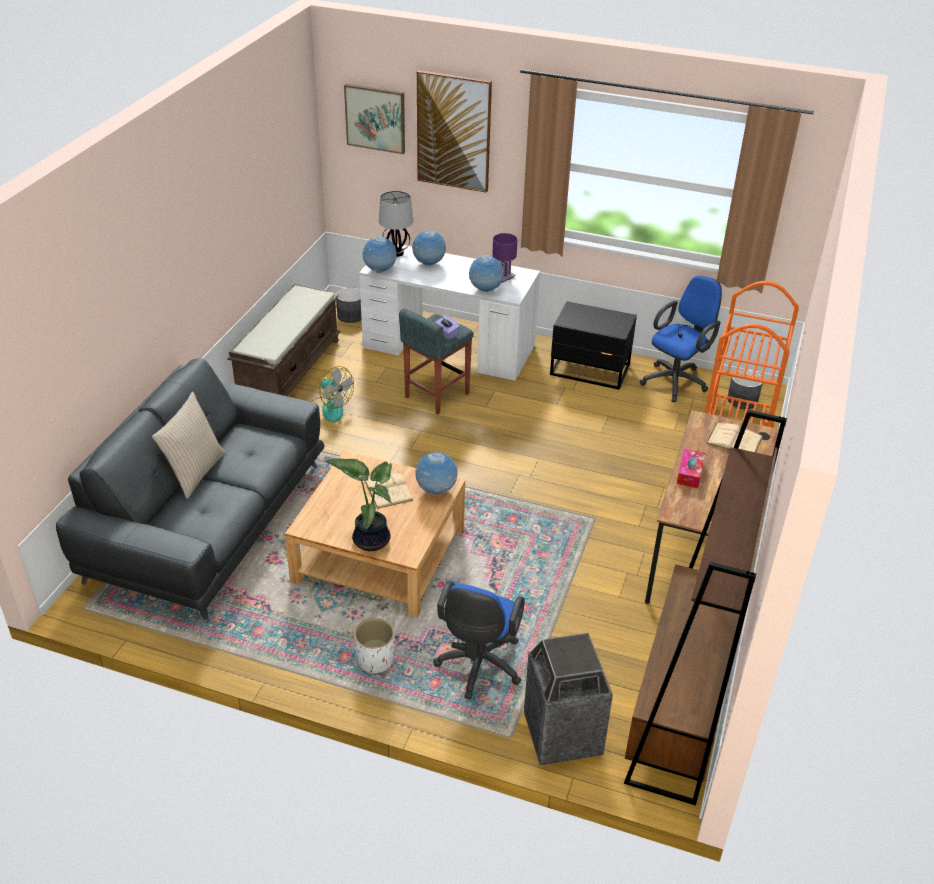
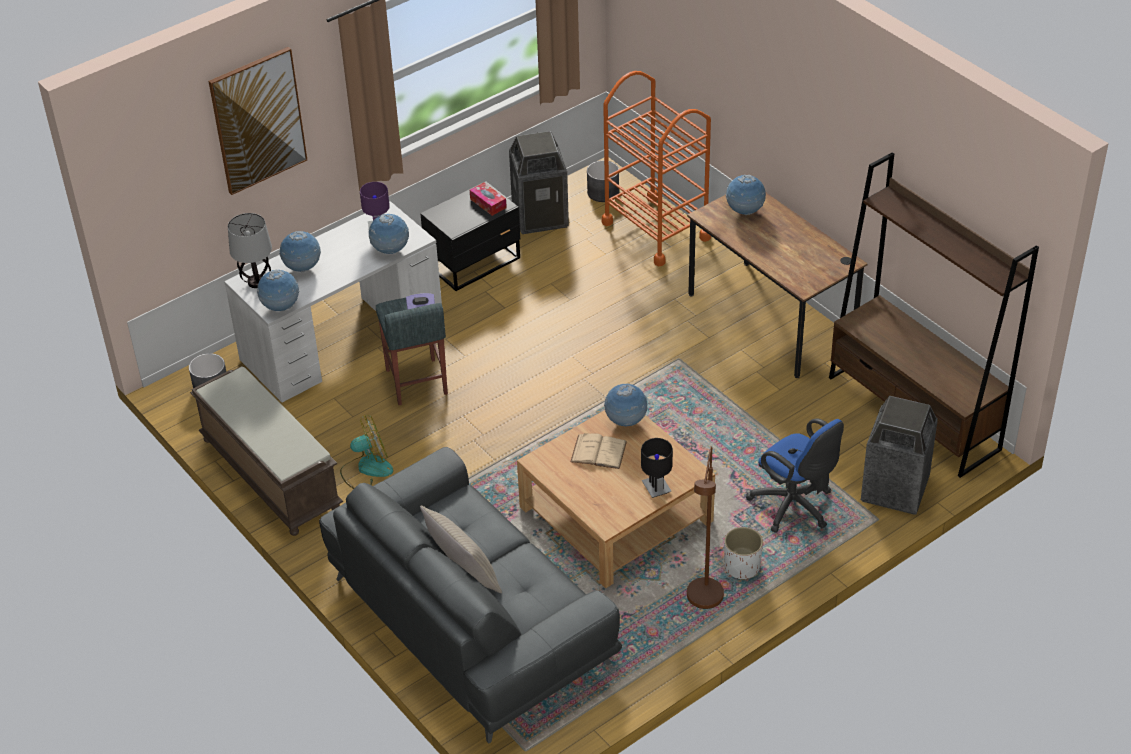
camera: 55 degrees left, 5 degrees up
(313, 652) = (703, 603): none -> brown floor lamp
(370, 539) = (656, 488): potted plant -> black table lamp
(375, 118) = (168, 159): picture -> none
(676, 381) = (540, 216): blue office chair -> trash can
(690, 473) = (765, 256): tissue box -> tissue box (488, 203)
(734, 440) = (745, 212): beige book -> globe

